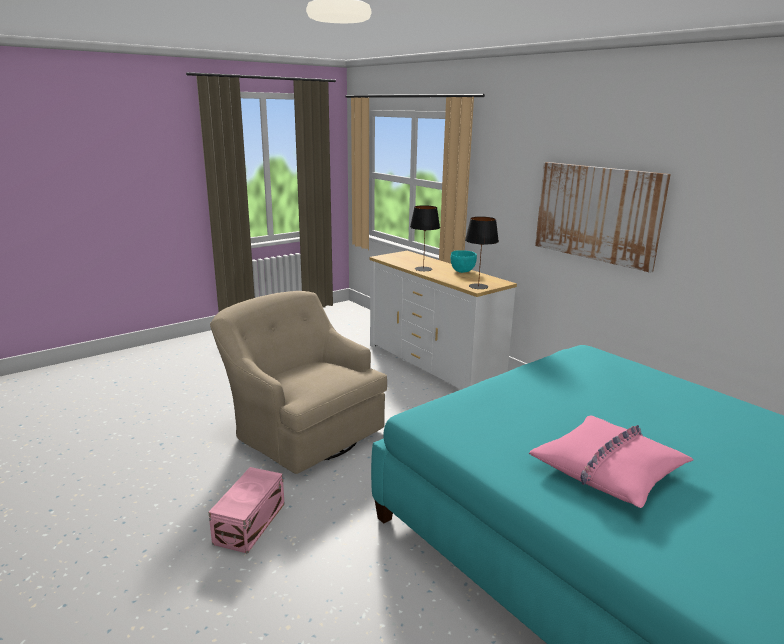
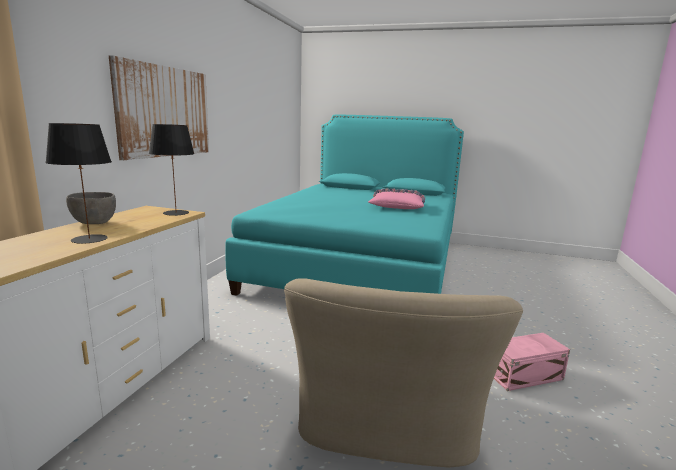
camera: 125 degrees left, 5 degrees down
(462, 271) = (94, 223): turquoise bowl -> grey bowl

